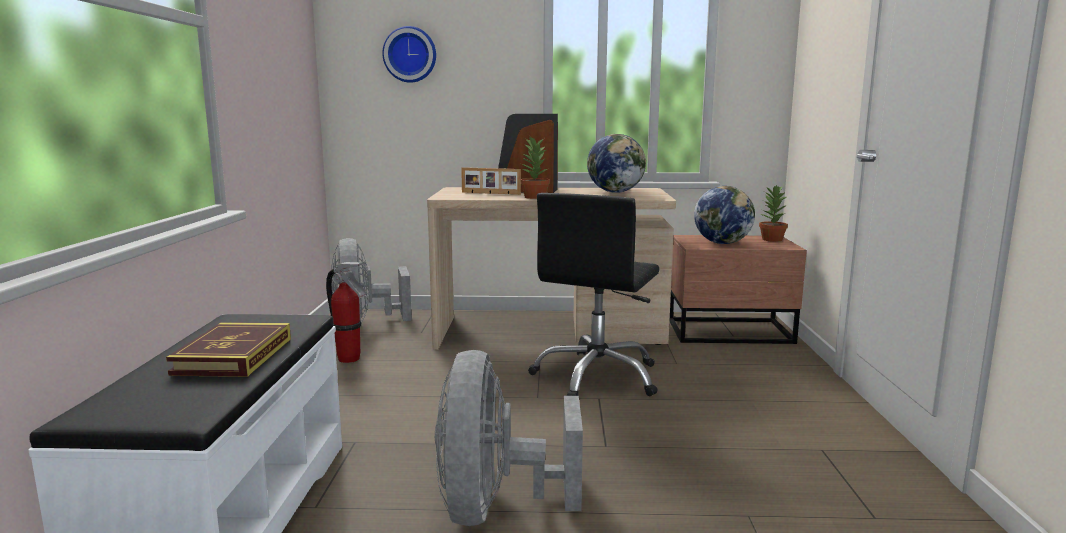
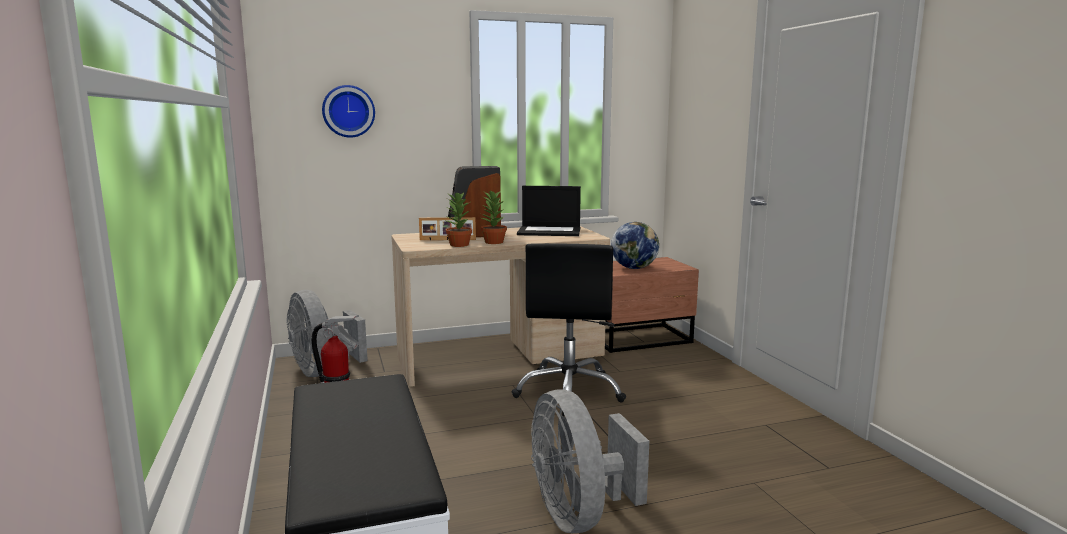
camera: 20 degrees left, 0 degrees up
(234, 356) = (372, 425): book -> none
(616, 192) = (550, 231): globe -> laptop
(771, 239) = (665, 261): potted plant -> potted plant (458, 245)

